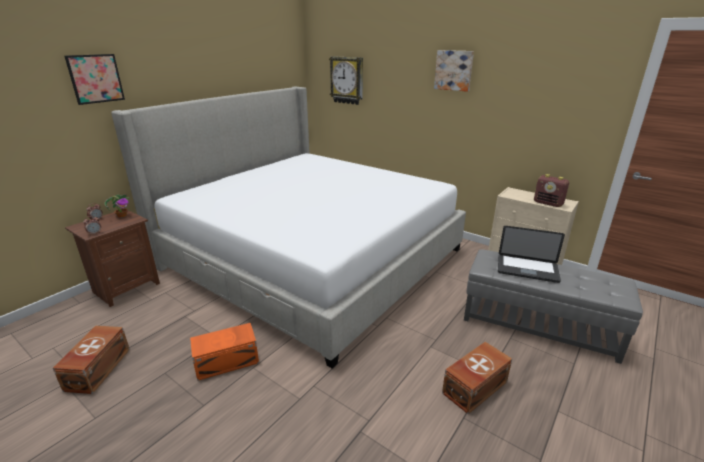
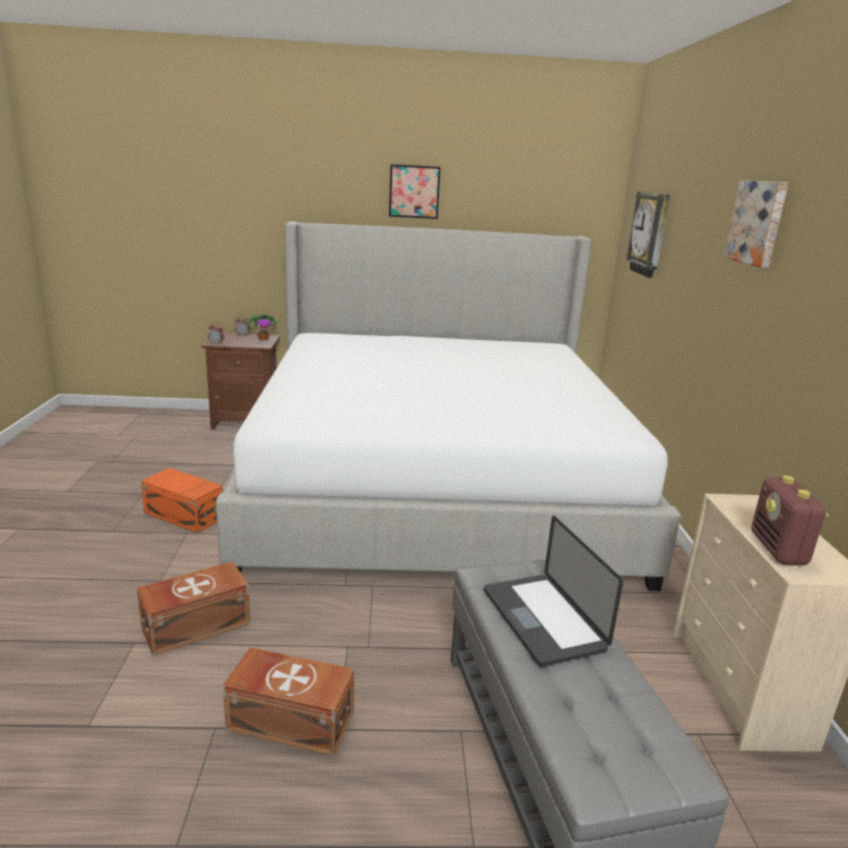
camera: 50 degrees right, 5 degrees down
(95, 78) = (285, 184): picture -> picture (414, 191)
(96, 369) = (124, 464): brown storage box -> brown storage box (194, 625)

